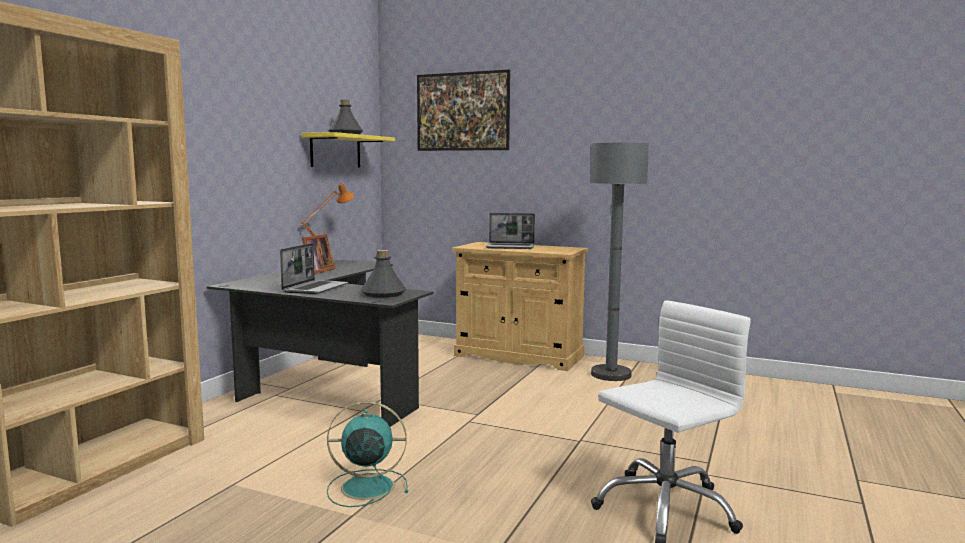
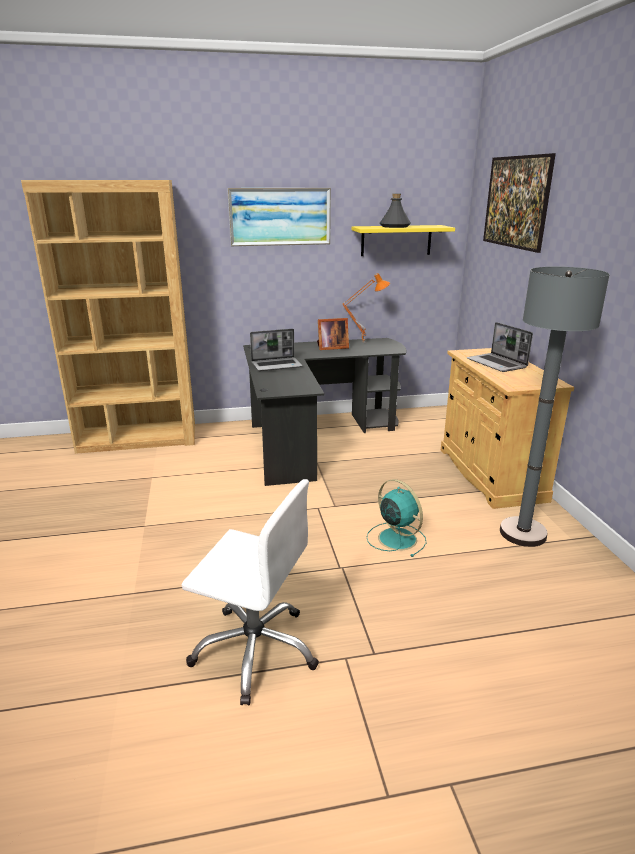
camera: 55 degrees right, 15 degrees up
(238, 114) = (280, 216): none -> picture
(365, 487) = (180, 514): turquoise fan -> turquoise fan (396, 538)
(383, 294) = (289, 385): grey bottle -> none

